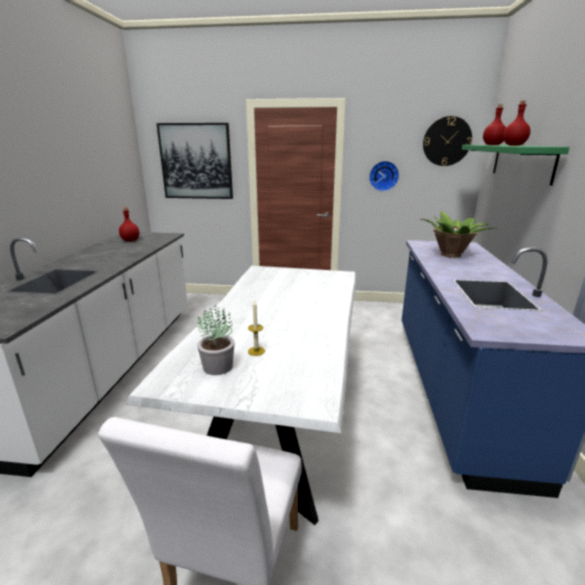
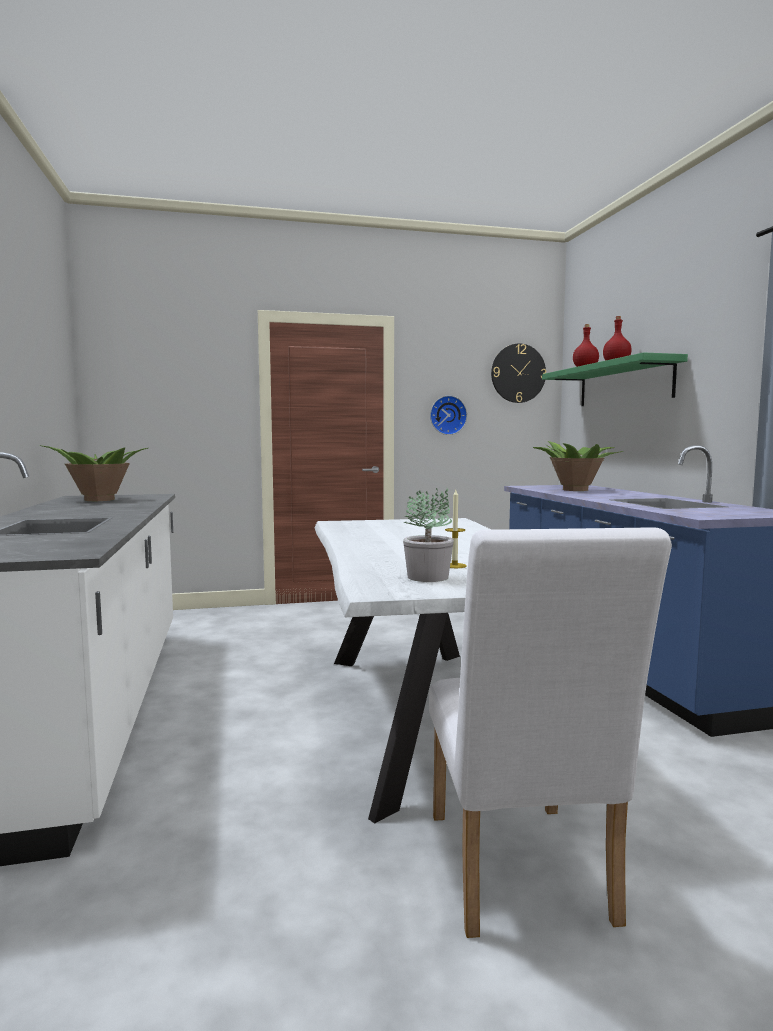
camera: 20 degrees left, 15 degrees down
(131, 240) = (98, 500): red bottle -> potted plant
(196, 161) = (175, 394): picture -> none

